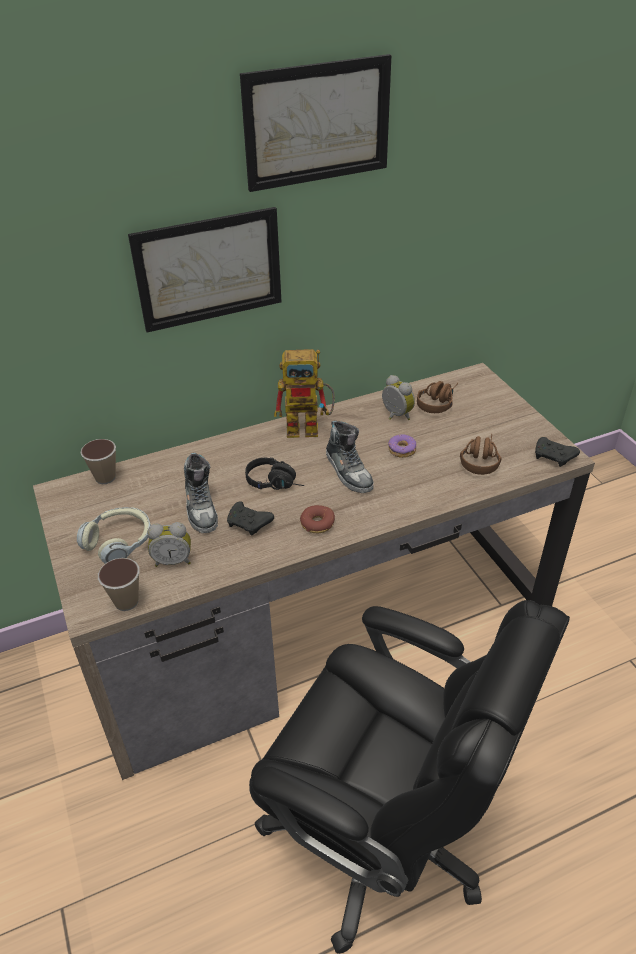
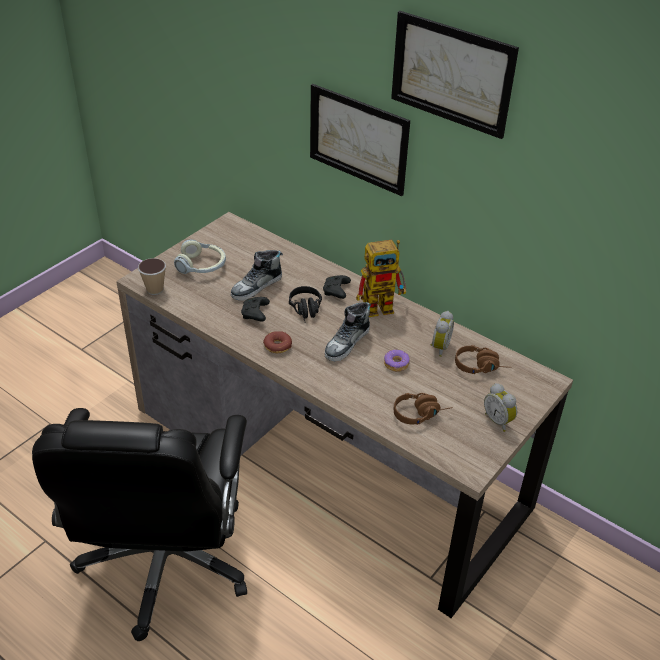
camera: 60 degrees right, 0 degrees up
(105, 477) = (256, 235): cup -> none
(173, 560) = (200, 294): alarm clock -> alarm clock (498, 420)
(310, 427) = (383, 306): toy robot -> toy robot turned 75 degrees counterclockwise
(554, 457) = (463, 462): black game controller -> black game controller (336, 291)

